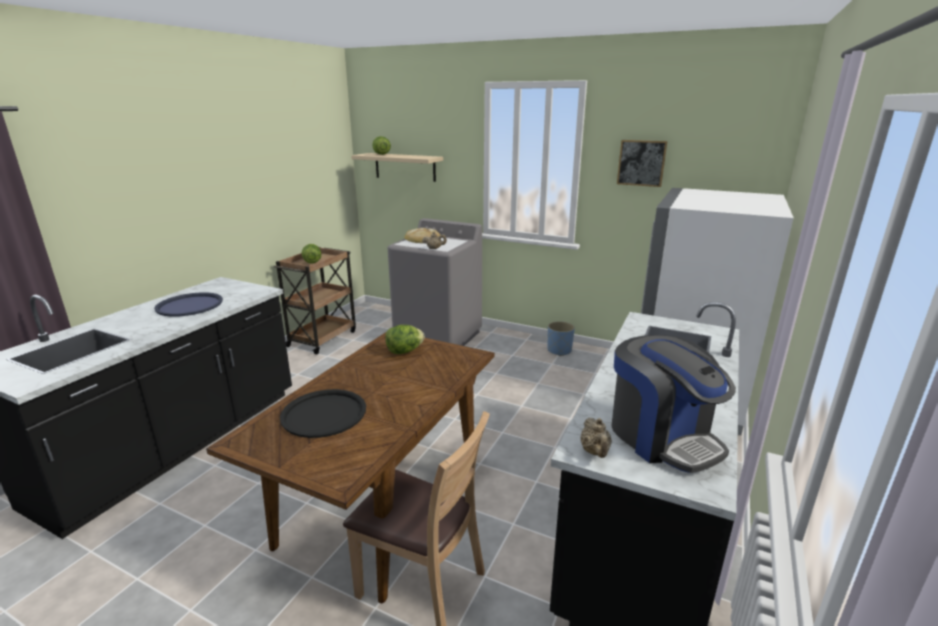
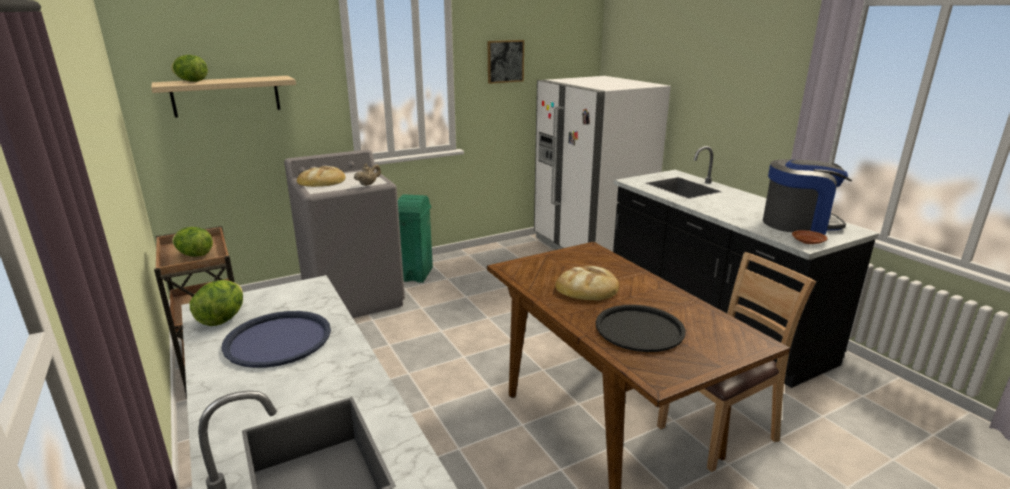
camera: 55 degrees left, 0 degrees up
(385, 374) = (587, 288): none -> bread
(404, 351) = (548, 270): lettuce -> lettuce (222, 319)
(500, 342) = (417, 274): none -> green trash can
(559, 351) = (471, 258): blue planter -> none
(595, 452) = (808, 242): beige teapot -> brown plate

